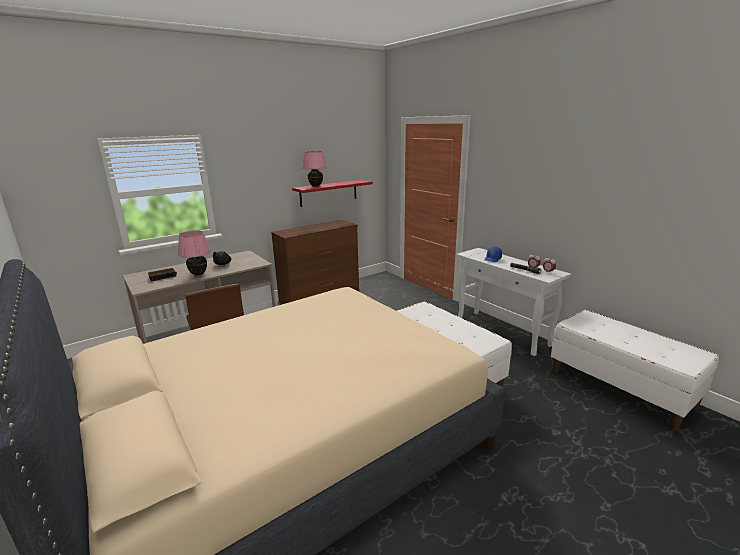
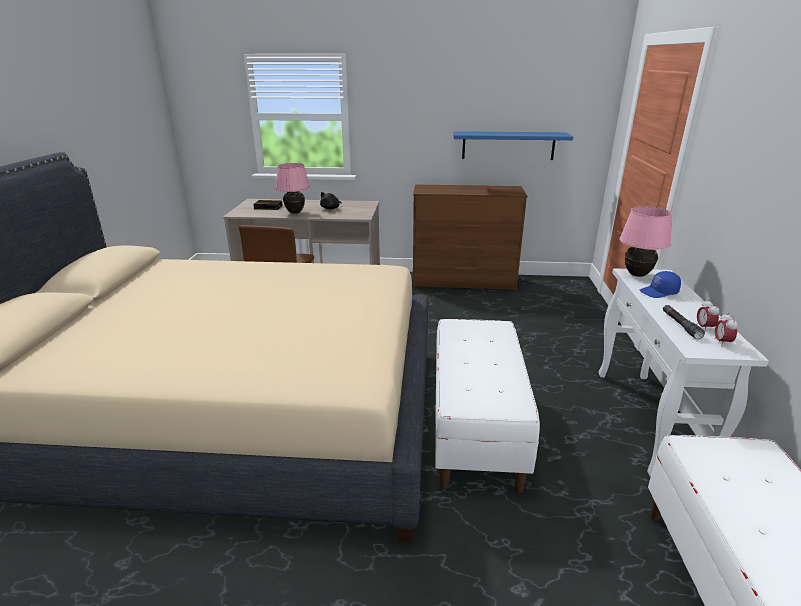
camera: 40 degrees right, 5 degrees up
(315, 186) = (482, 133): pink table lamp -> pink table lamp (636, 275)
(328, 193) = (508, 145): red shelf -> blue shelf

